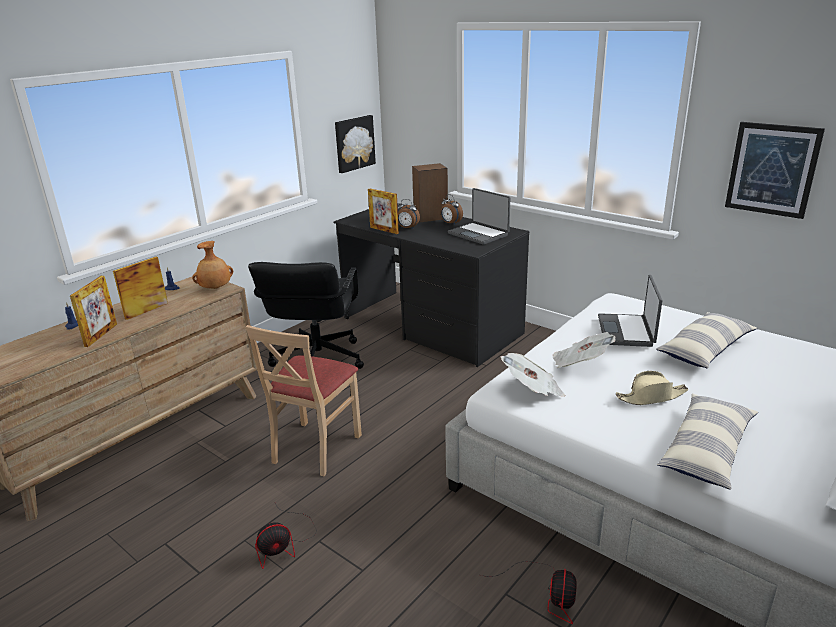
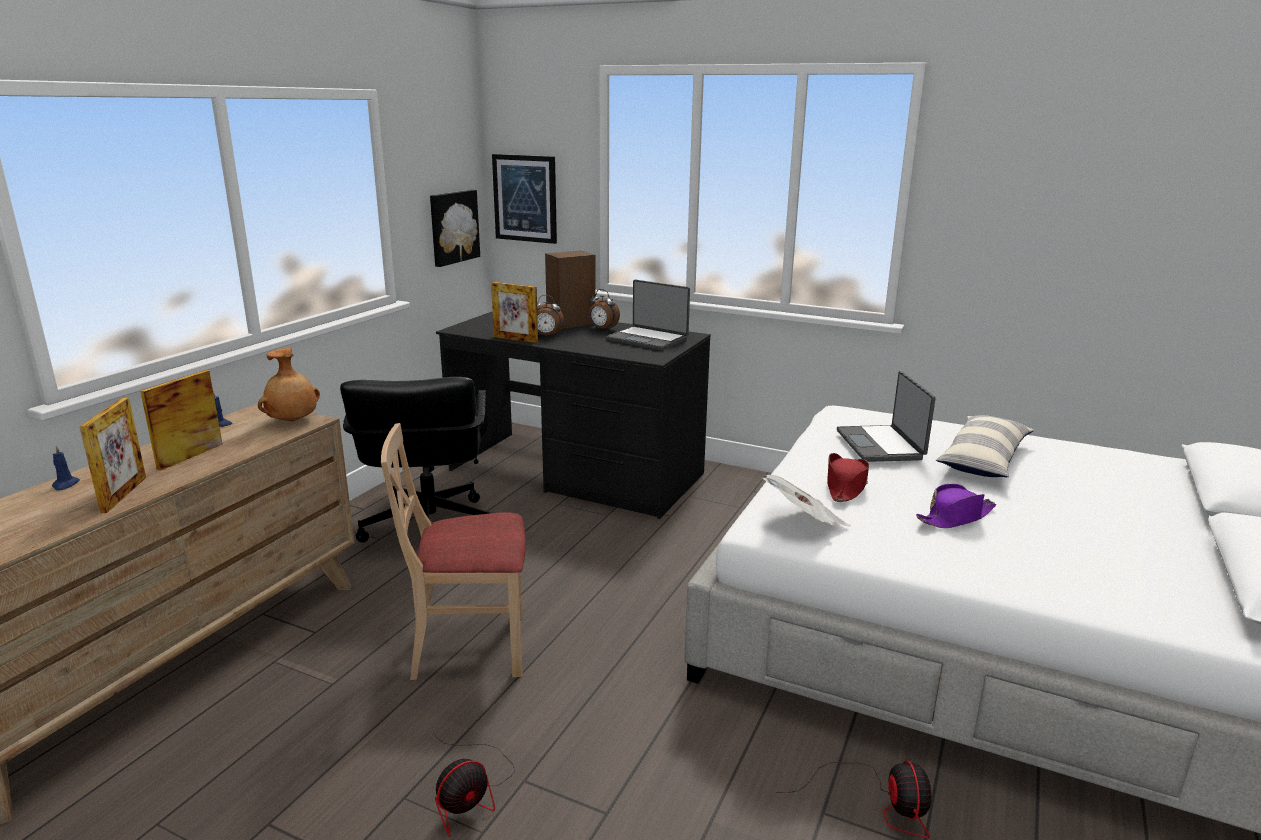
camera: 15 degrees left, 5 degrees down
(315, 447) = (469, 647): beige chair -> beige chair turned 75 degrees clockwise
(580, 363) = (845, 486): newspaper -> red hat
(651, 397) = (955, 517): beige hat -> purple hat
(706, 450) = (1059, 573): pillow -> none
(772, 169) = (1020, 240): picture -> picture (525, 198)

